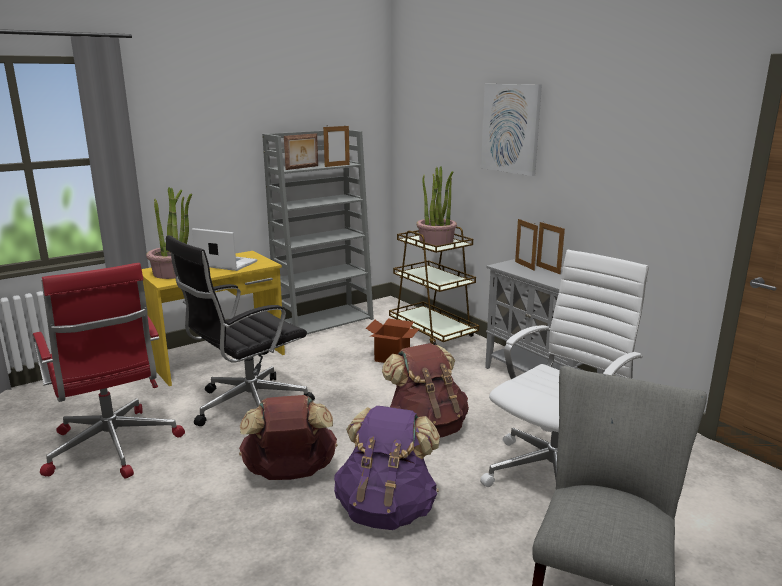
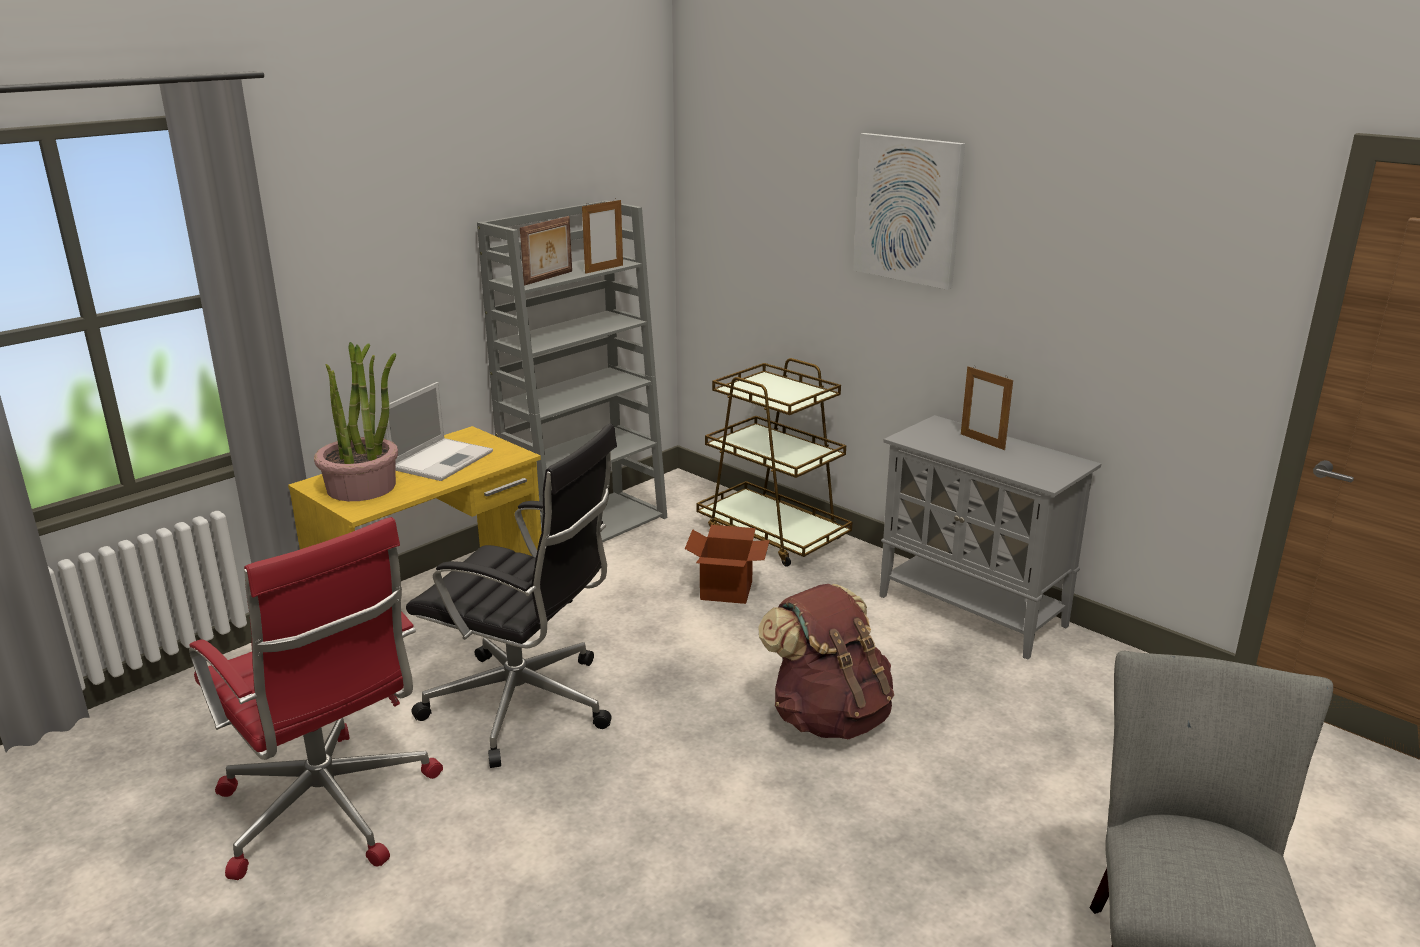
camera: 10 degrees left, 5 degrees up
(225, 263) = (442, 459): laptop -> laptop turned 105 degrees clockwise
(247, 406) = (525, 707): black office chair -> black office chair turned 105 degrees counterclockwise
(290, 474) = (647, 825): brown backpack -> none
(387, 510) = (821, 868): purple backpack -> none
(436, 241) = (779, 391): potted plant -> none
(524, 266) = (943, 436): picture frame -> none
(556, 474) = (1048, 776): white office chair -> none

